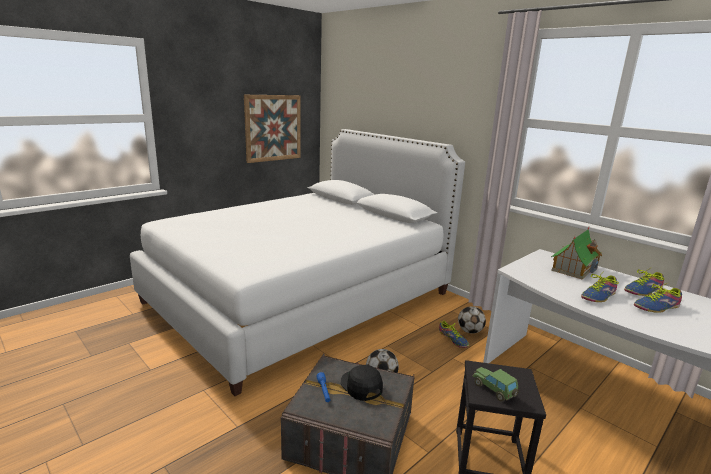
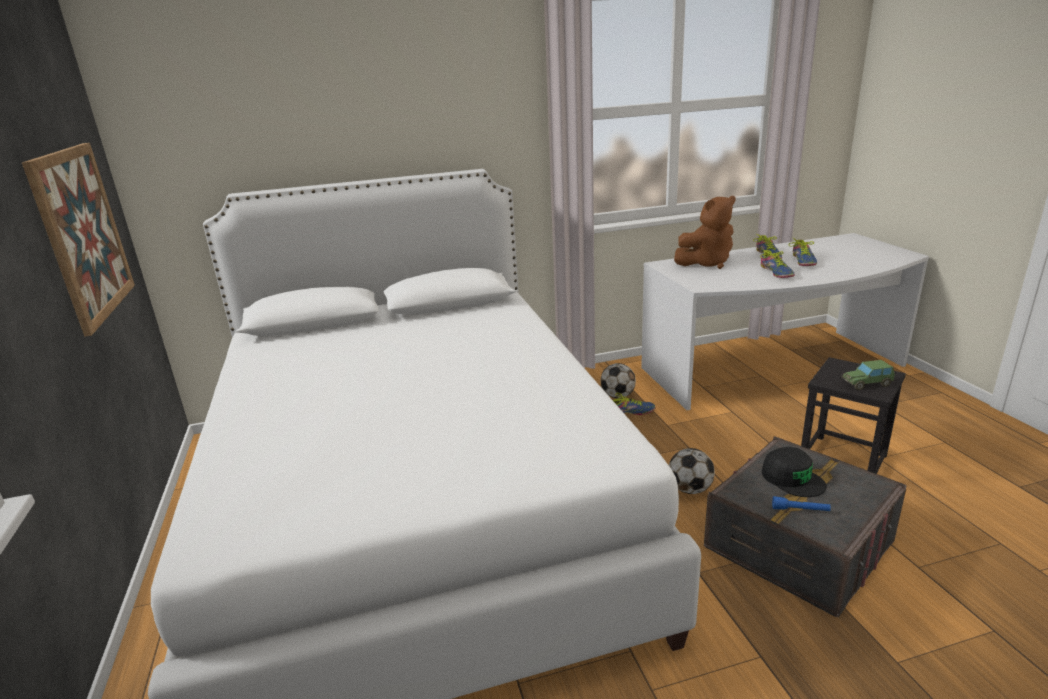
camera: 60 degrees left, 5 degrees up
(361, 386) = (792, 478): black cap -> black cap turned 120 degrees counterclockwise
(573, 268) = (706, 263): toy house -> brown plush toy

